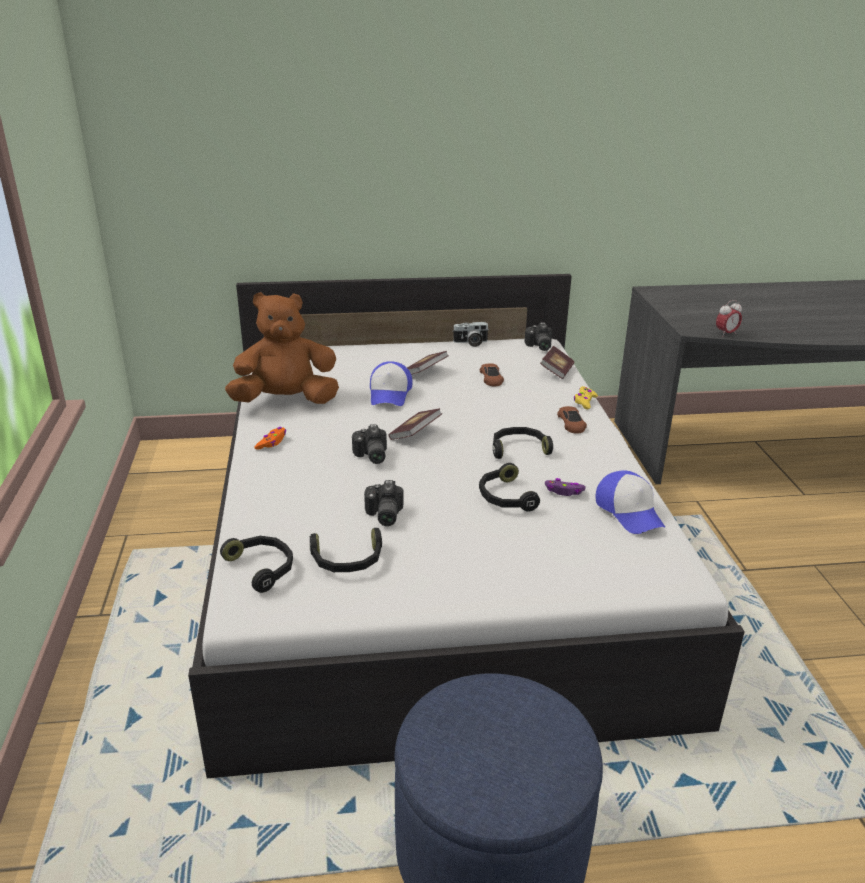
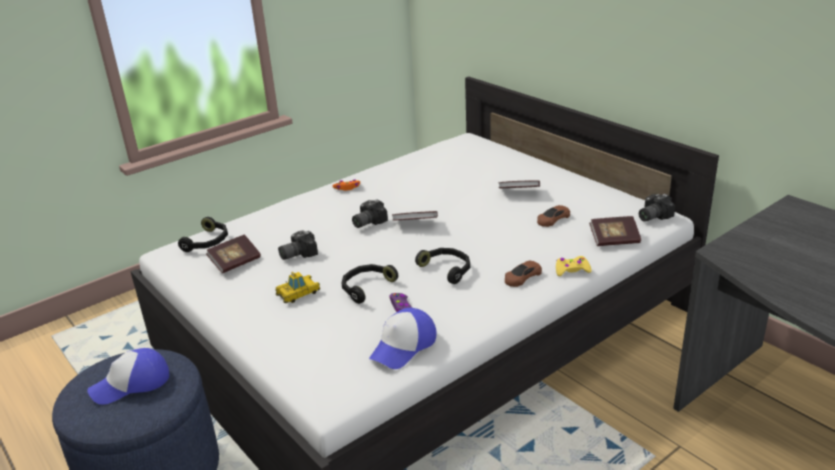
camera: 60 degrees right, 0 degrees up
(286, 401) = (405, 169): brown plush toy -> none
(347, 561) = (235, 262): black headphones -> book
(390, 393) = (463, 194): cap -> cap (132, 384)
(470, 538) = (298, 293): none -> toy car
(471, 343) = (606, 189): camera -> none
(726, 334) = (746, 272): alarm clock -> none

